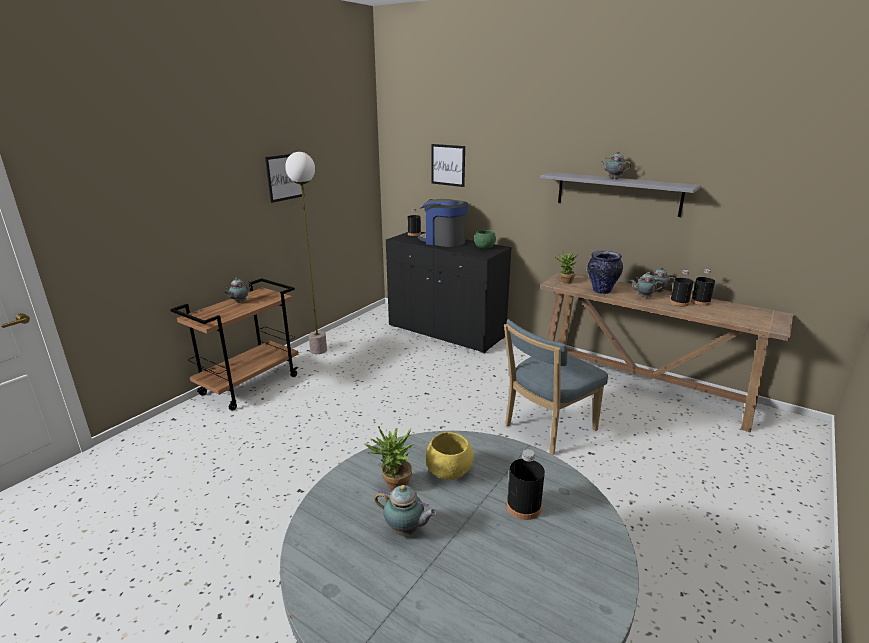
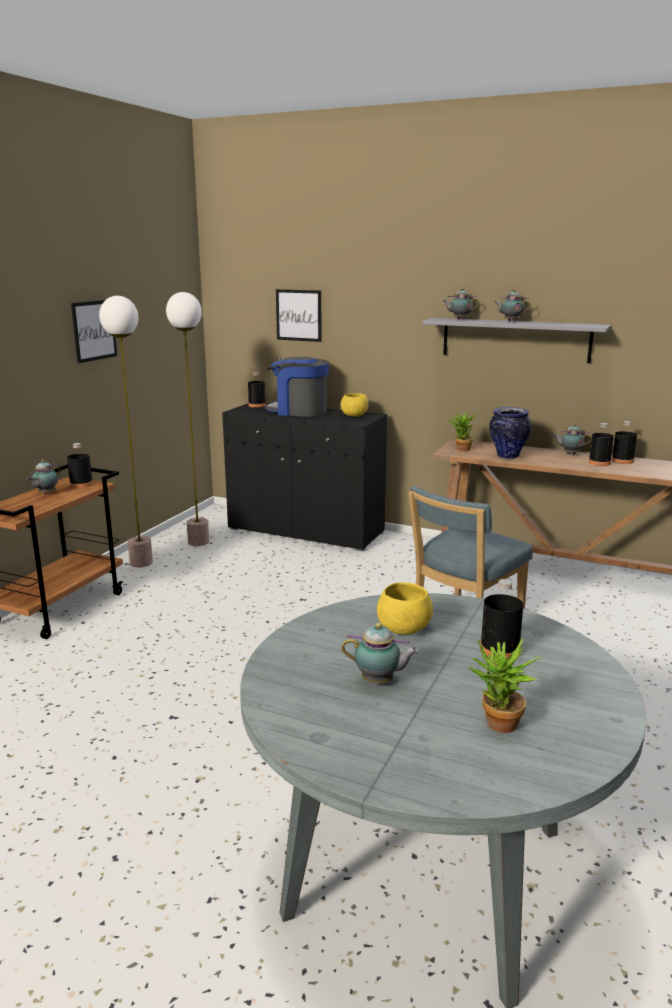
camera: 10 degrees left, 5 degrees down
(267, 296) = (81, 484): none -> black bottle
(364, 335) = (198, 542): none -> floor lamp
(393, 486) = (346, 647): potted plant -> potted plant (498, 726)
(484, 248) = (354, 416): green bowl -> yellow bowl
(643, 297) = (557, 459): teapot -> teapot (459, 319)

